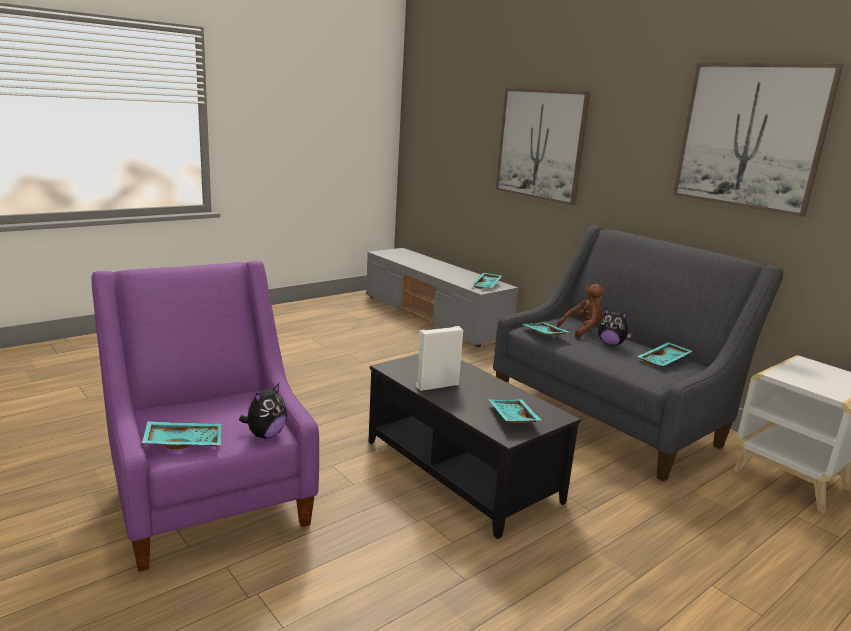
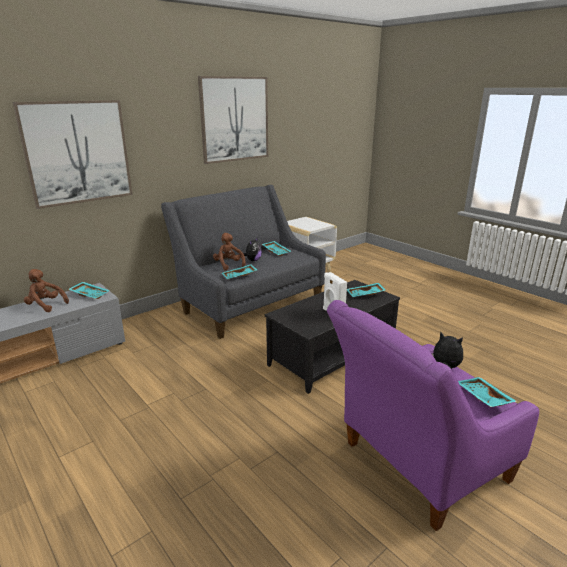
camera: 90 degrees left, 5 degrees up
(459, 275) = (45, 305): none -> brown plush toy

